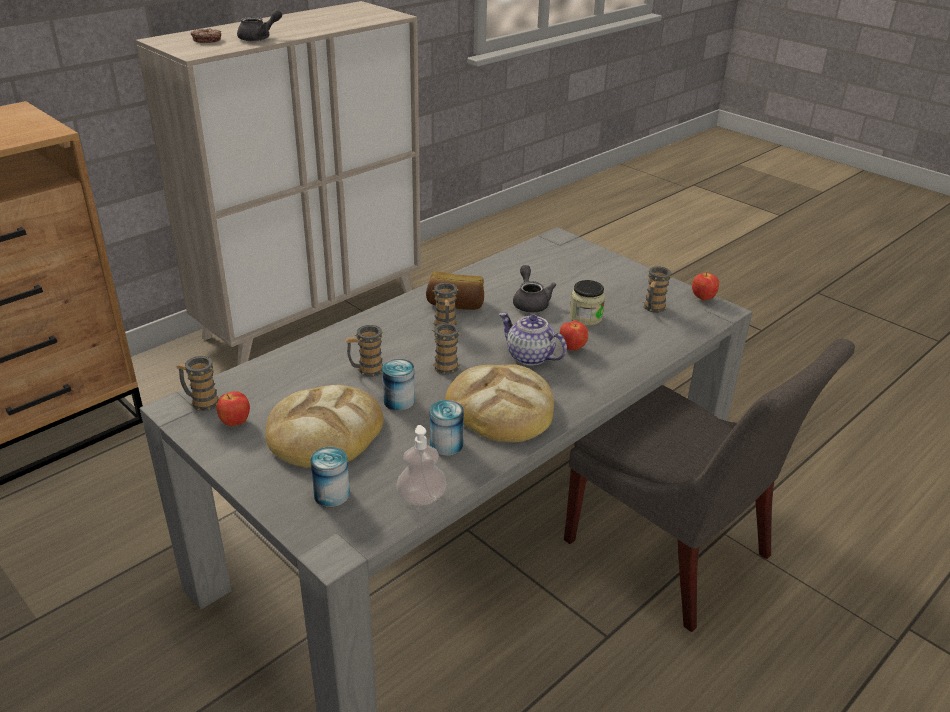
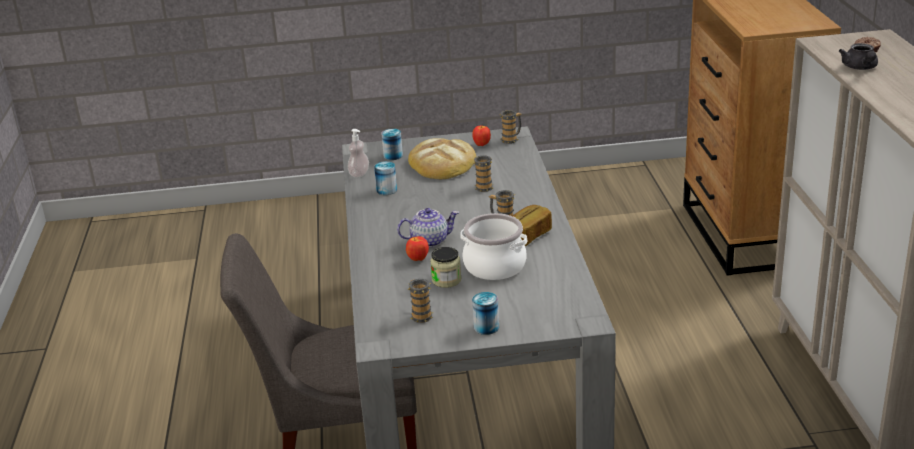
camera: 130 degrees right, 5 degrees down
(399, 401) = (441, 188): can -> can (486, 327)
(447, 365) = (458, 211): mug -> none
(501, 407) = (394, 214): bread -> none
(530, 302) = (495, 266): grey teapot -> cooking pot
(702, 298) = (403, 346): apple -> none

